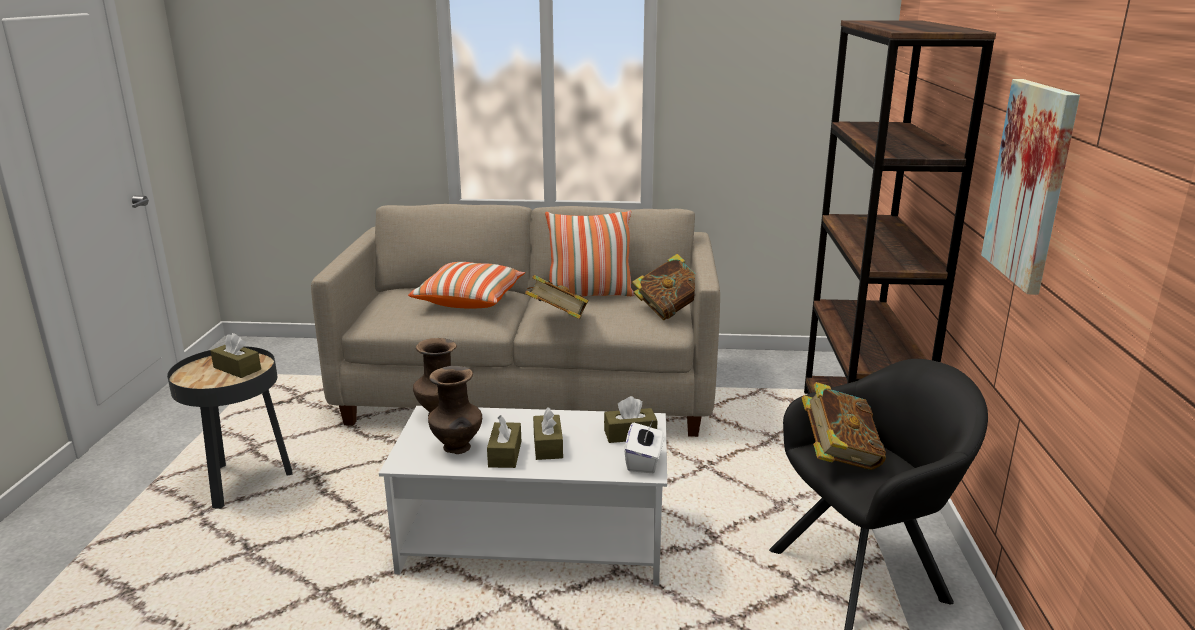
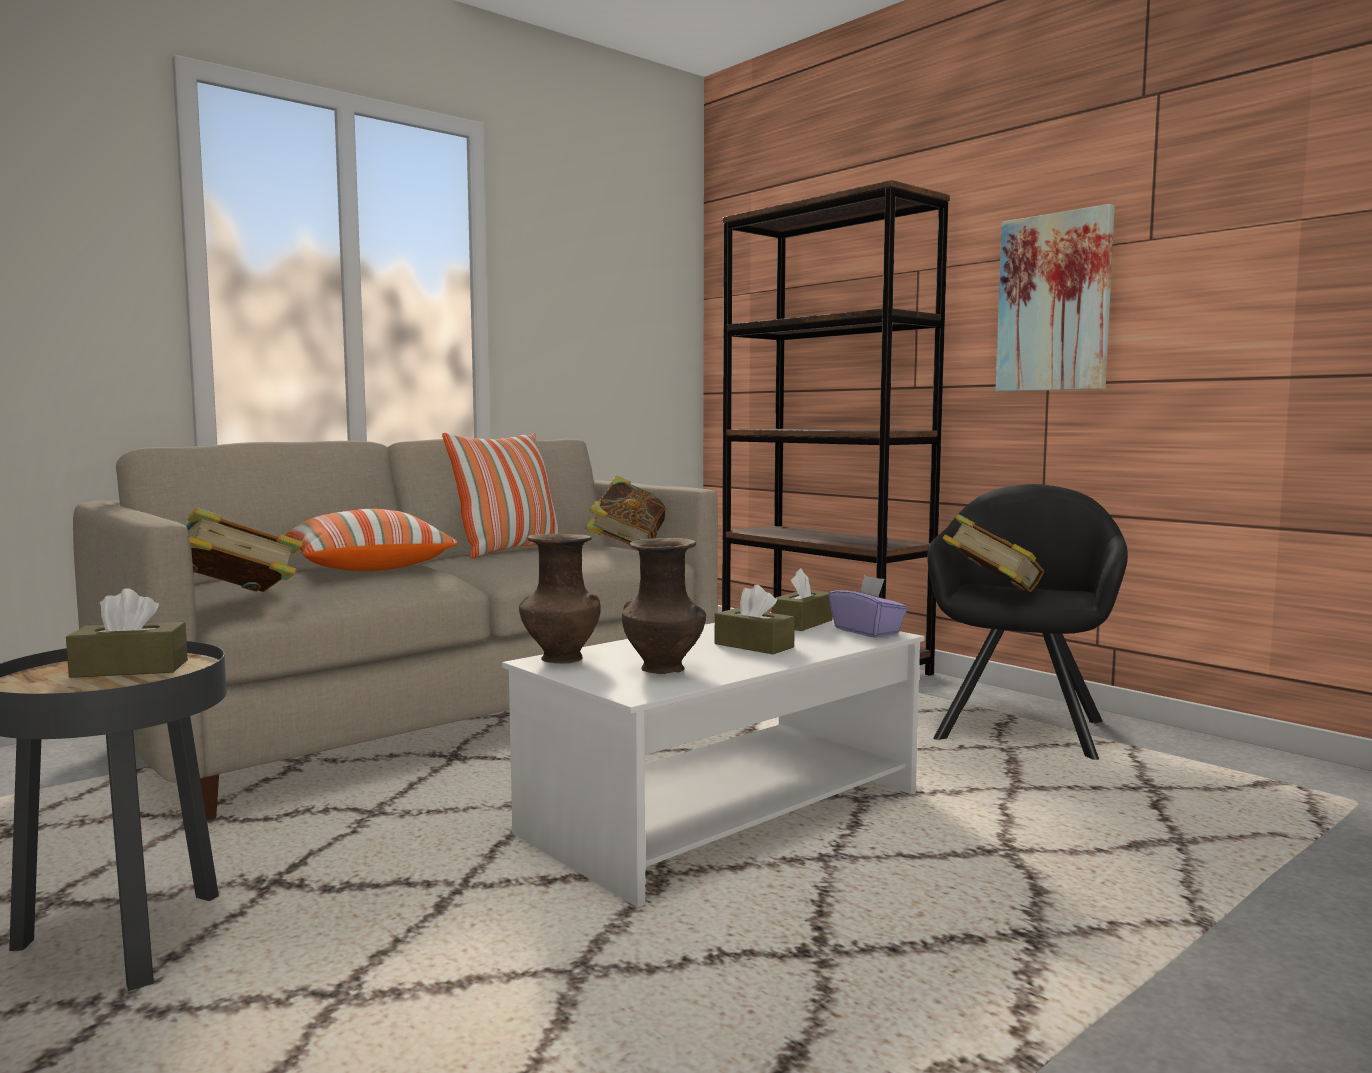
camera: 45 degrees left, 15 degrees down
(505, 454) = (730, 659): brown tissue box -> none
(557, 321) = (536, 563): book -> book (233, 599)
(644, 461) = (867, 631): white tissue box -> purple tissue box

